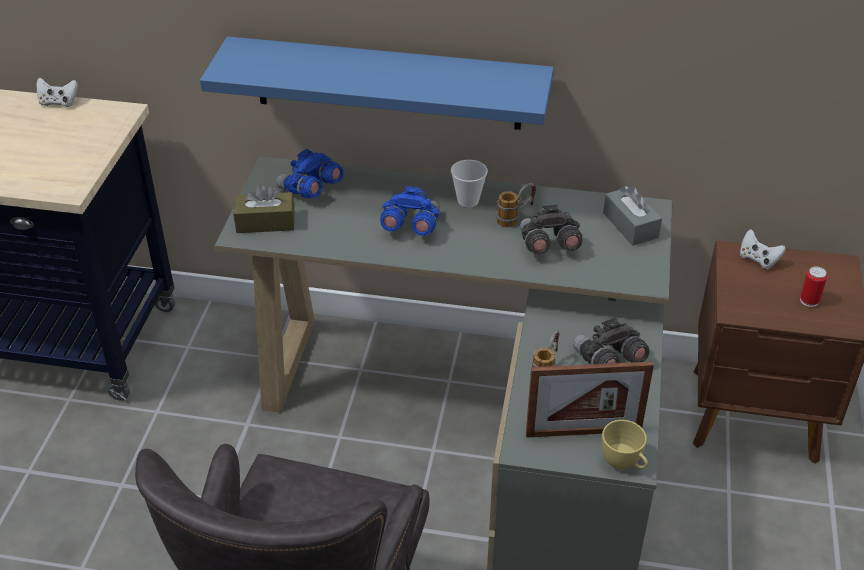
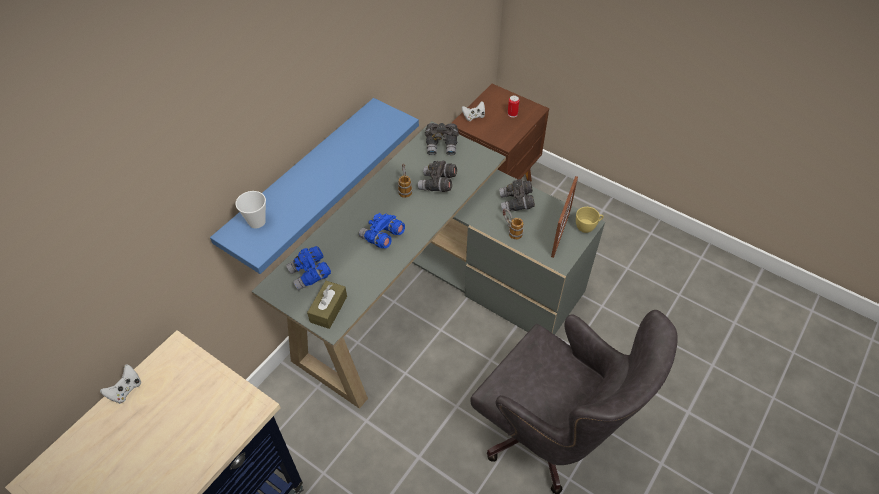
camera: 65 degrees left, 10 degrees up
(468, 201) = (375, 202): cup -> cup (257, 222)
(630, 225) = (442, 145): grey tissue box -> grey binoculars

